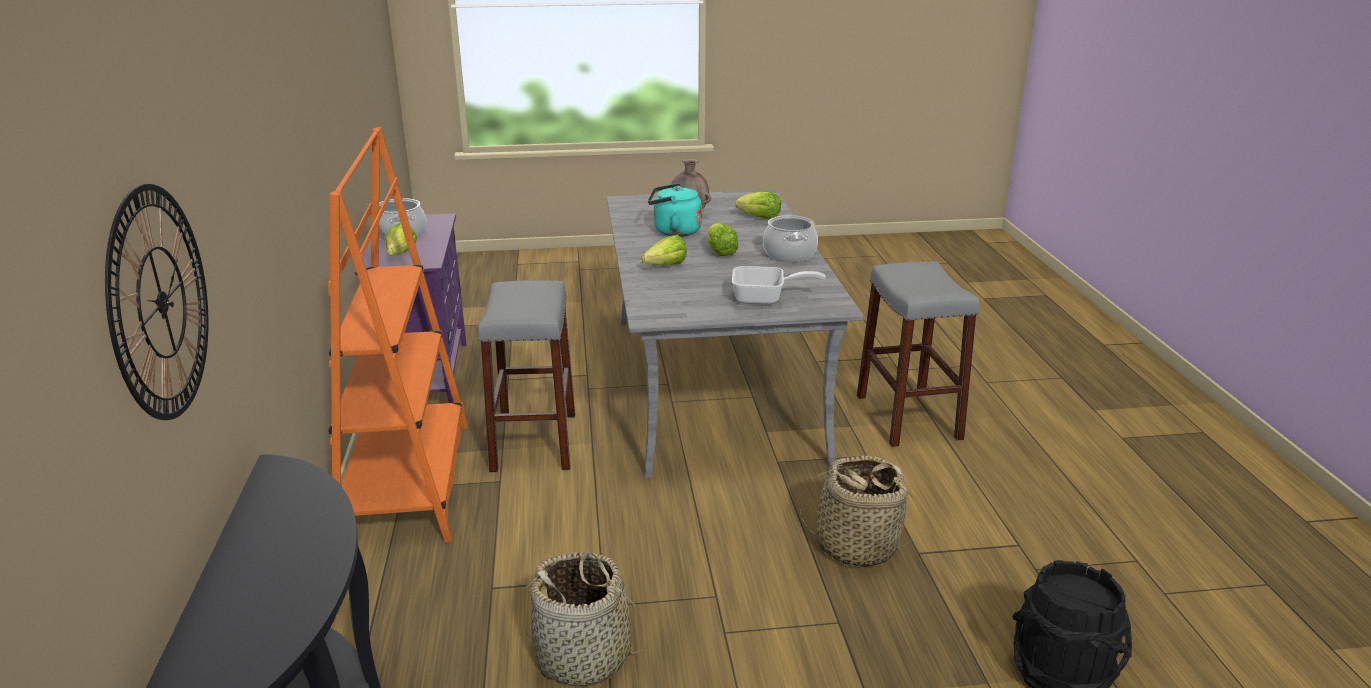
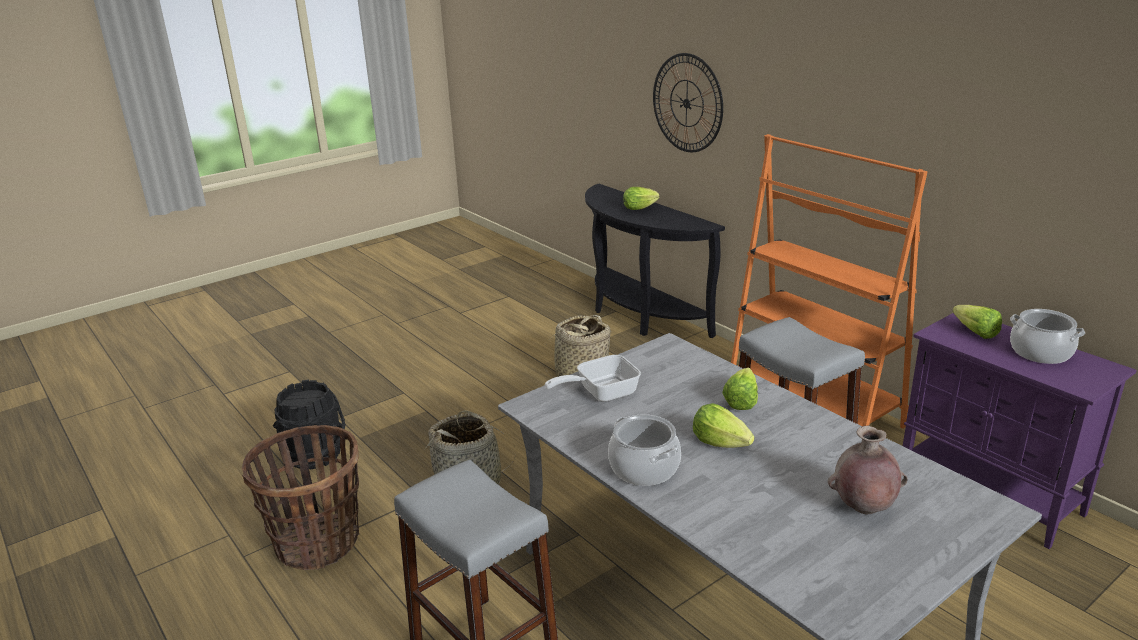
camera: 150 degrees right, 0 degrees up
(674, 231) = (822, 461): turquoise kettle -> none
(760, 218) = (767, 540): lettuce -> lettuce (639, 208)
(1048, 545) = (318, 543): none -> basket

